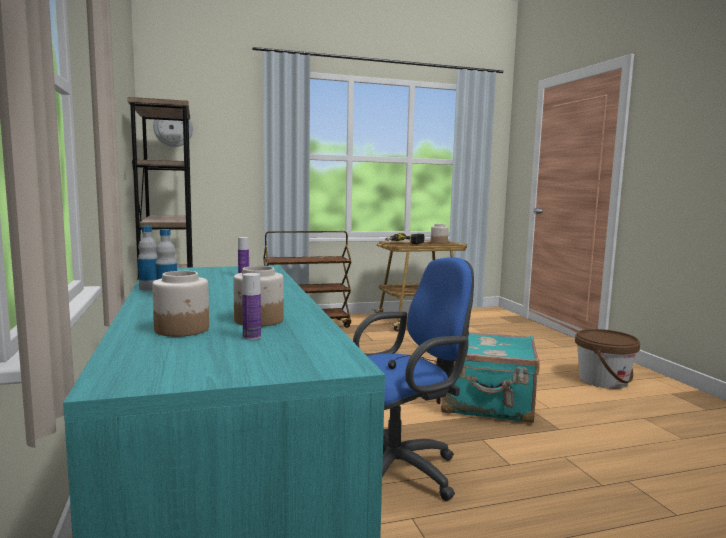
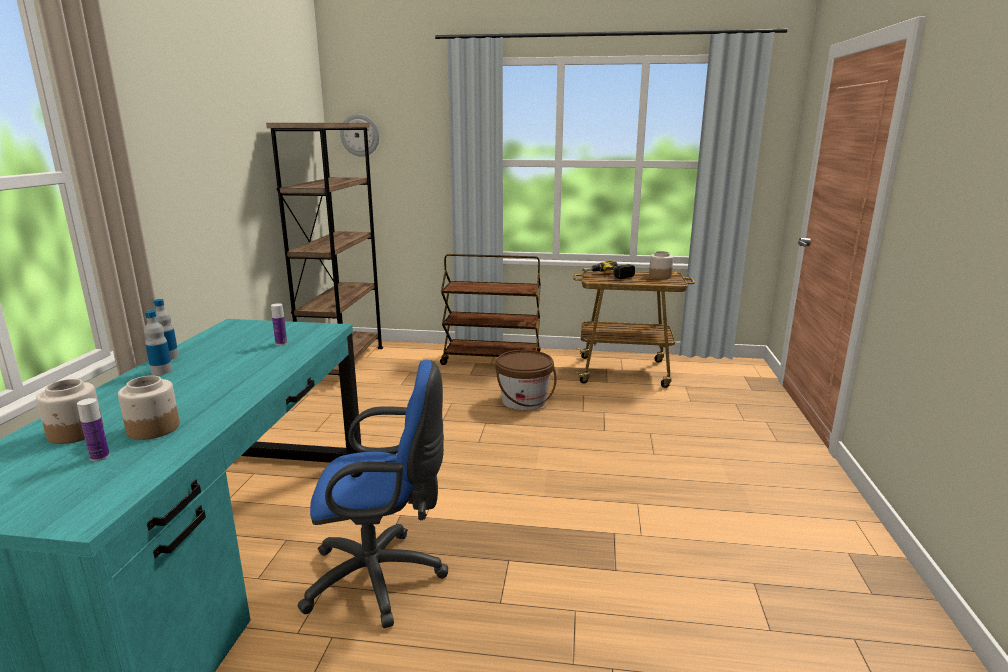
camera: 25 degrees right, 10 degrees up
(487, 404) = (569, 513): turquoise suitcase -> none
(603, 380) = (768, 509): brown bucket -> brown bucket (524, 401)

